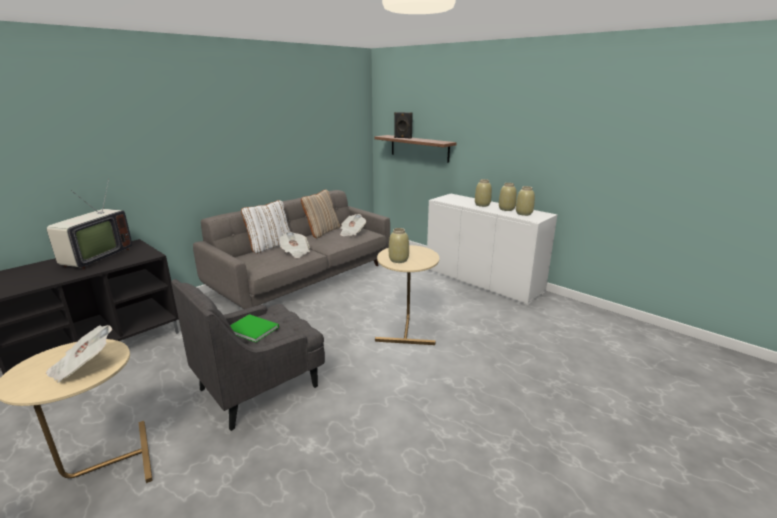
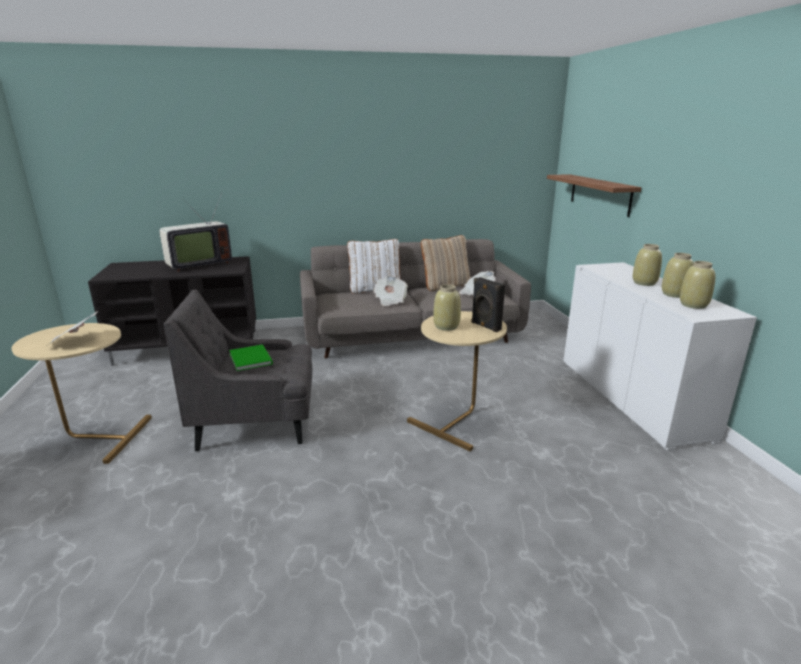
camera: 35 degrees right, 0 degrees up
(402, 138) = (578, 178): black speaker -> black speaker (485, 326)

